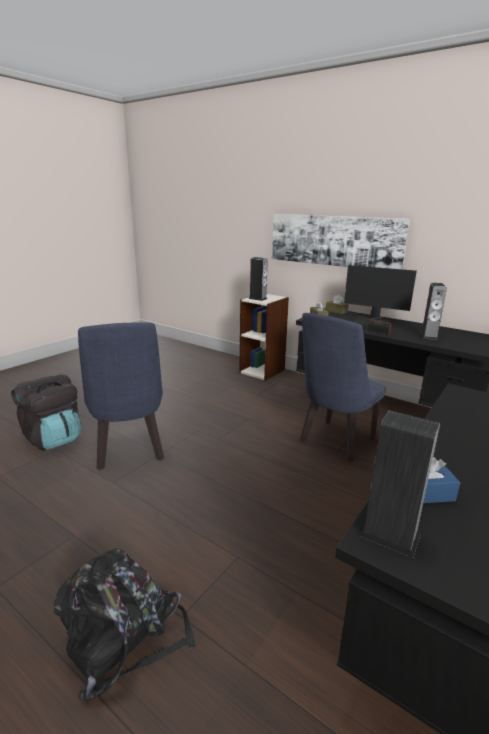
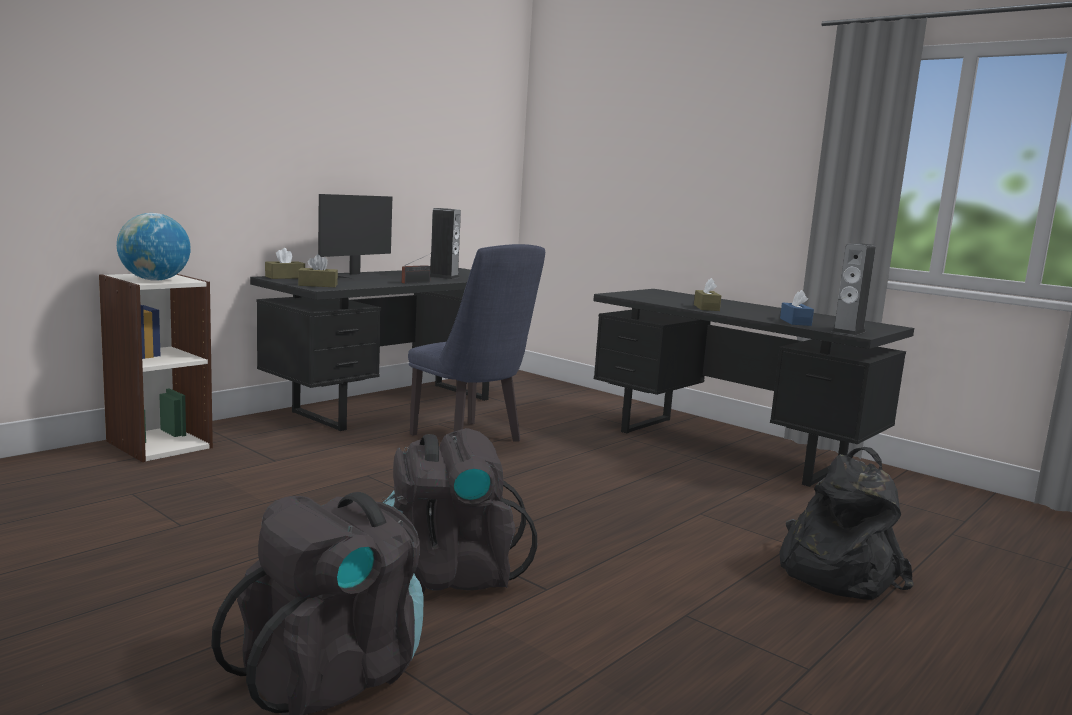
camera: 85 degrees left, 10 degrees down
(130, 453) = (447, 575): blue chair -> black backpack
(257, 298) = (154, 280): speaker -> globe
(334, 241) = (248, 156): picture -> none
(450, 436) = (706, 308): none -> brown tissue box

